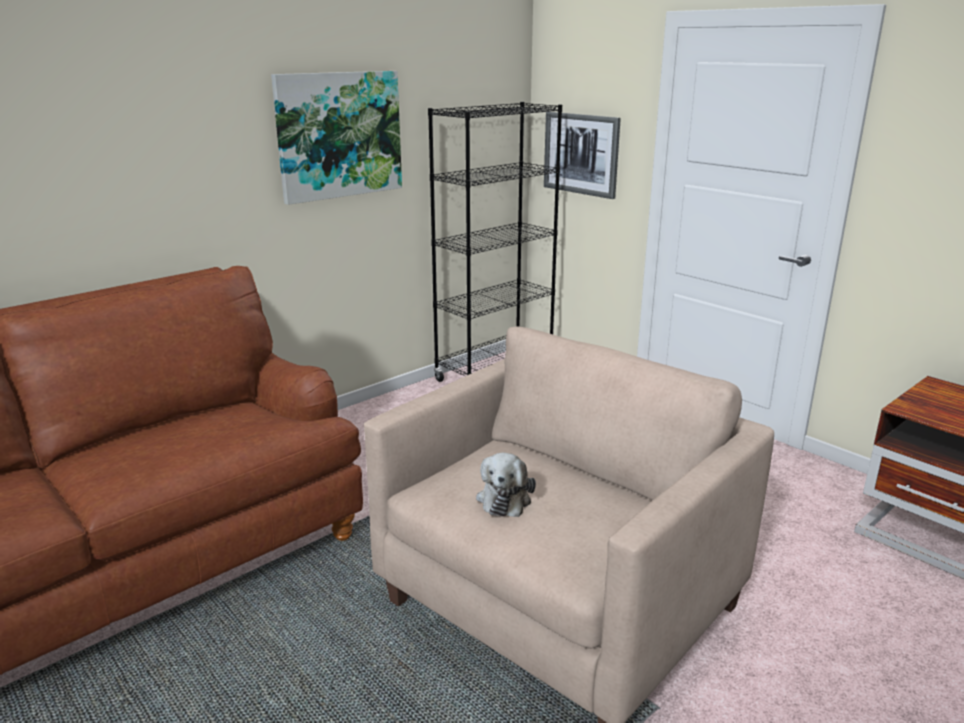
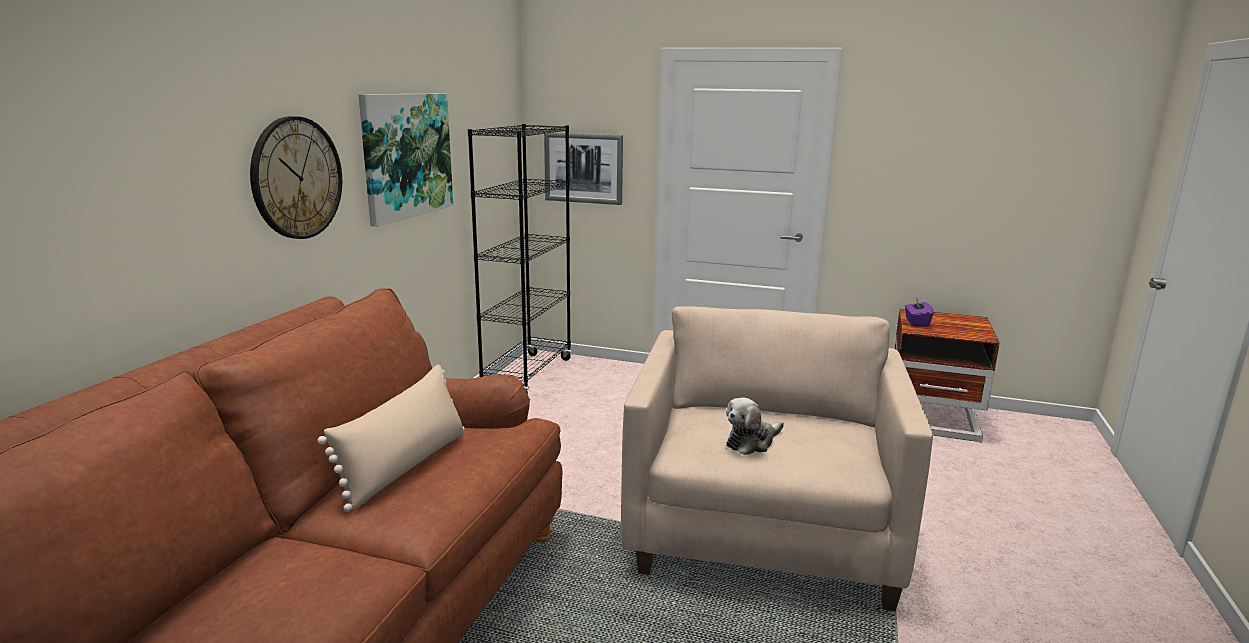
camera: 30 degrees left, 5 degrees down
(172, 435) = (405, 466): none -> beige pillow
(188, 155) = (296, 178): none -> wall clock
(504, 498) = (752, 442): plush toy -> plush toy turned 75 degrees clockwise
(924, 399) = (916, 322): none -> purple tissue box

